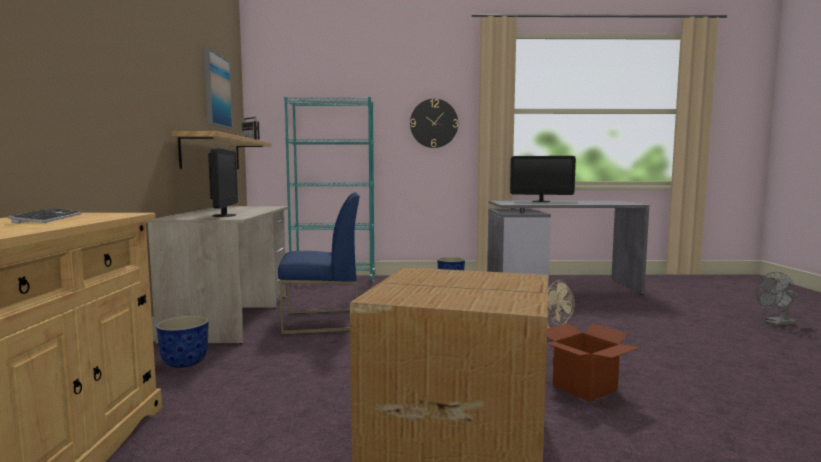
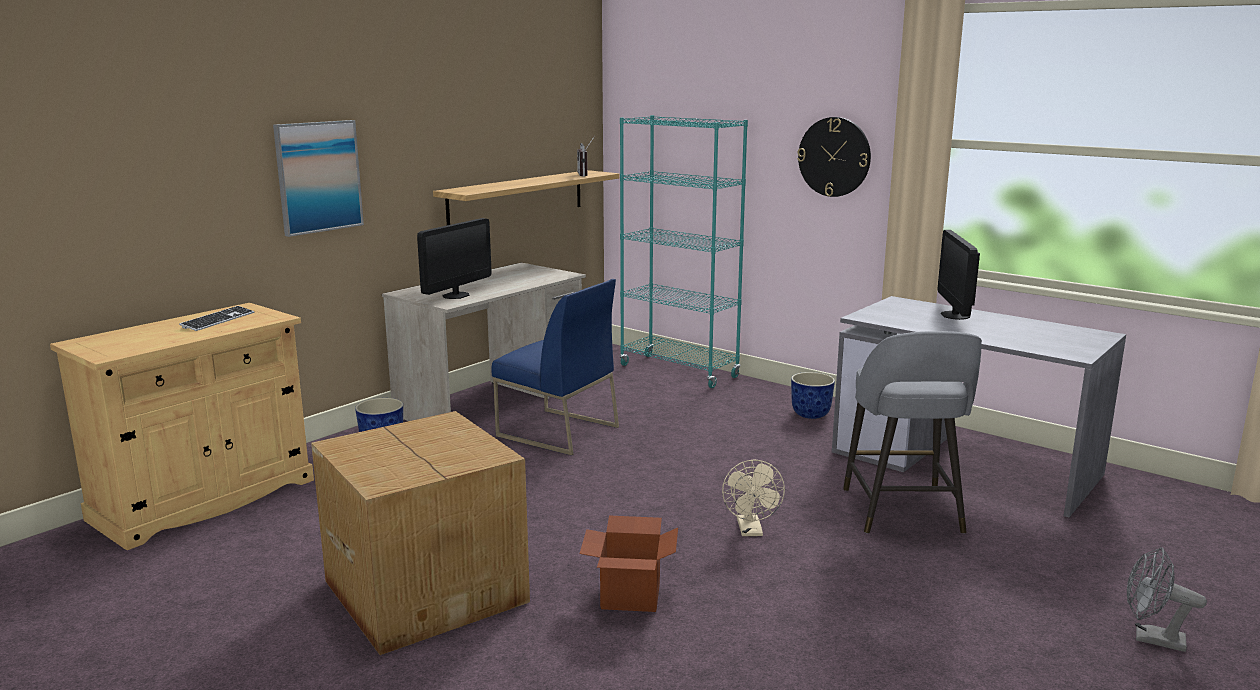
camera: 40 degrees right, 10 degrees up
(217, 91) = (532, 117): picture -> picture (318, 176)
(541, 201) = (955, 315): monitor -> monitor turned 45 degrees clockwise
(589, 308) = (903, 512): none -> grey stool

